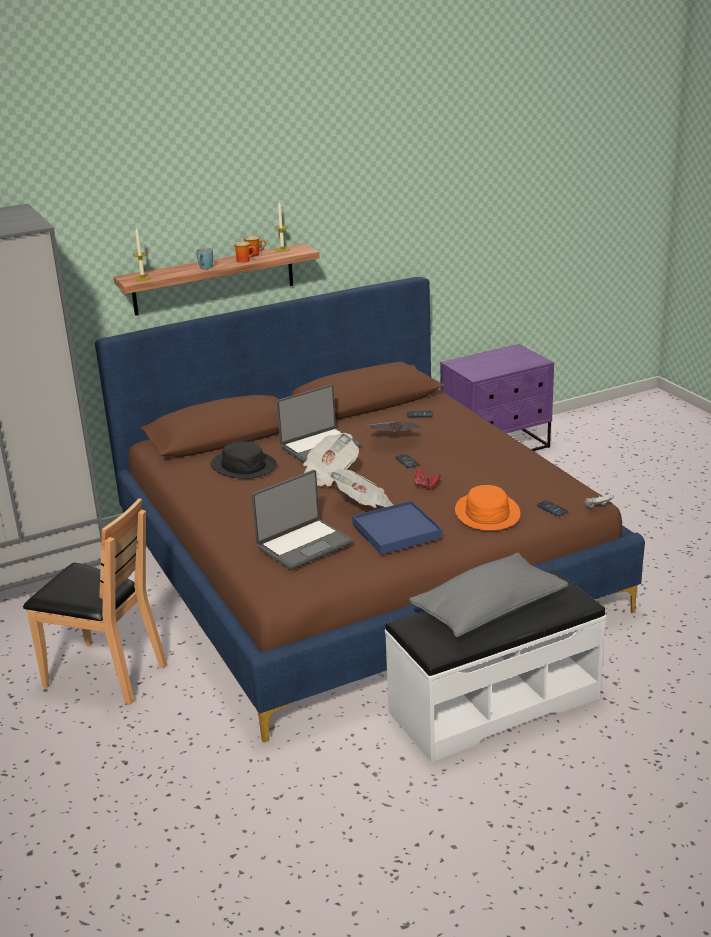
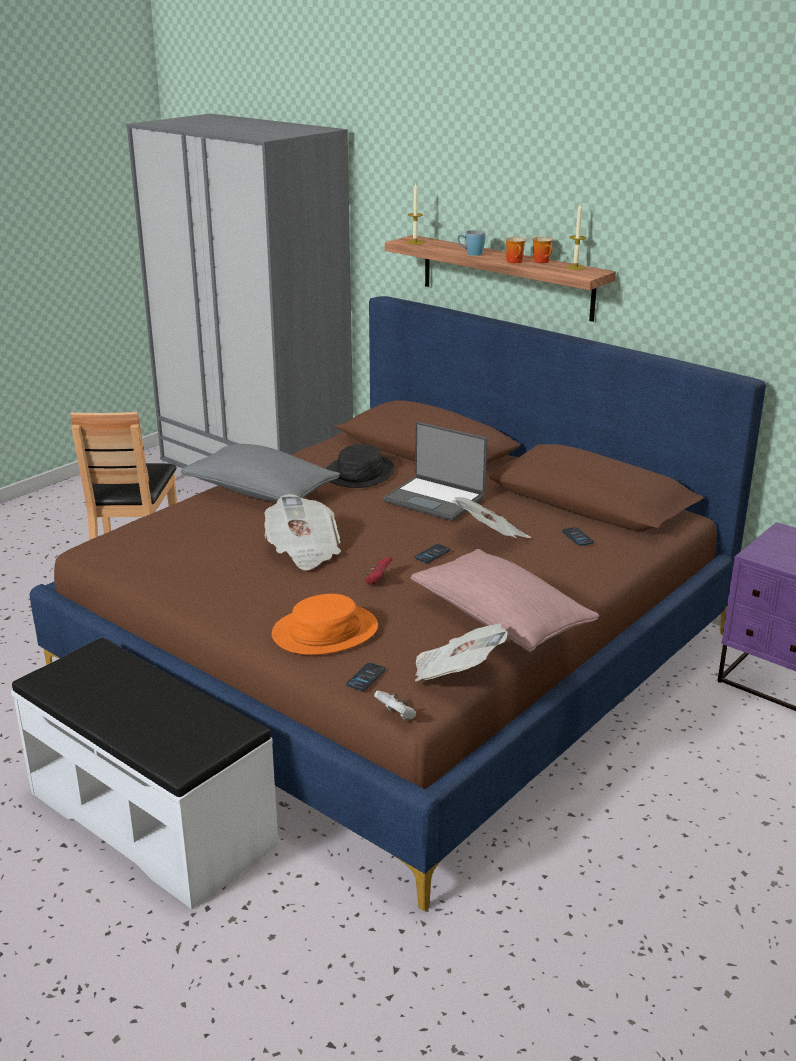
camera: 65 degrees right, 0 degrees up
(303, 545) = (186, 536): laptop -> none
(328, 475) = (361, 517): newspaper -> newspaper (456, 673)
(397, 531) = (243, 581): blue tray -> none
(489, 610) = (143, 697): grey pillow -> grey pillow (261, 492)
(506, 458) = (501, 619): none -> pink pillow

